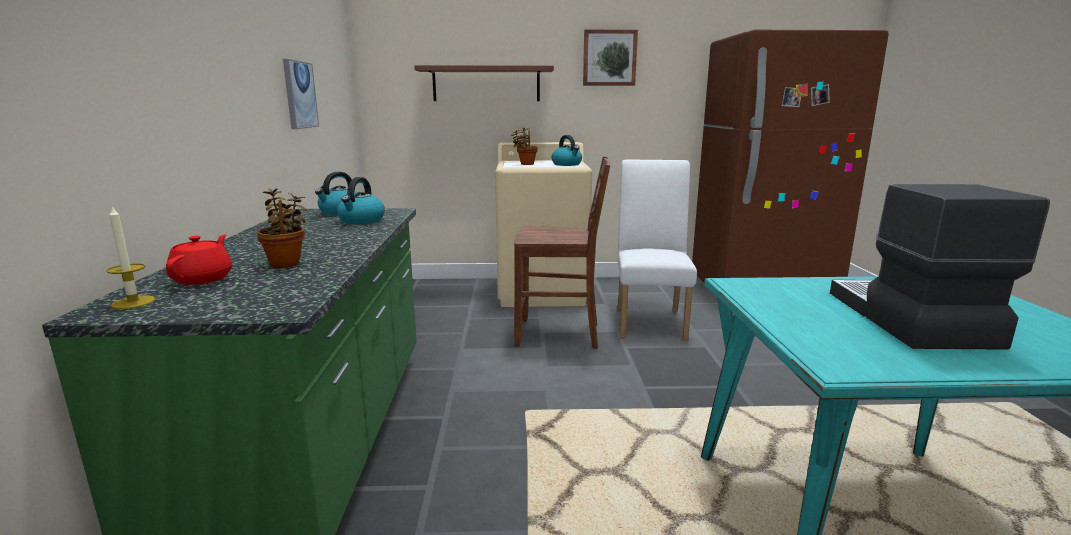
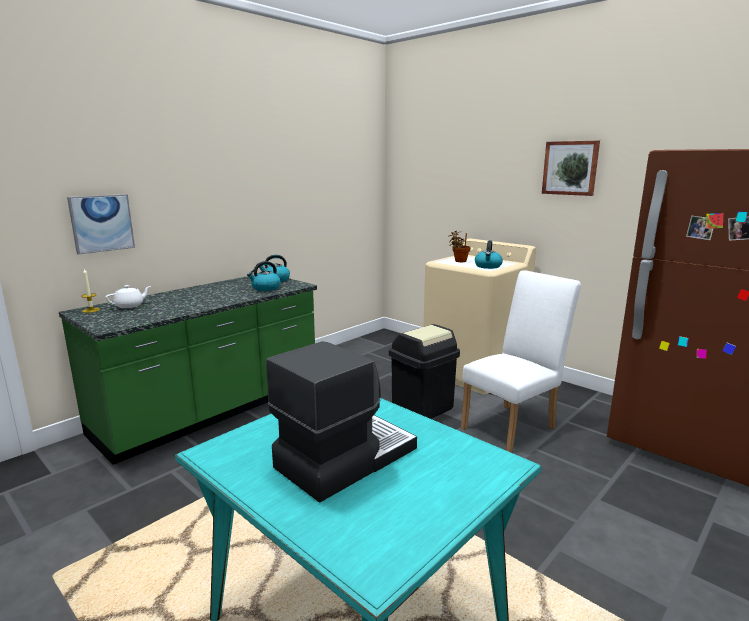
camera: 45 degrees right, 0 degrees up
(203, 279) = (130, 306): red teapot -> white teapot
(287, 263) = (168, 306): potted plant -> none
(299, 95) = (296, 200): picture -> picture (102, 223)
(486, 84) = (466, 188): brown shelf -> none
(559, 334) = (422, 407): brown chair -> black trash can

